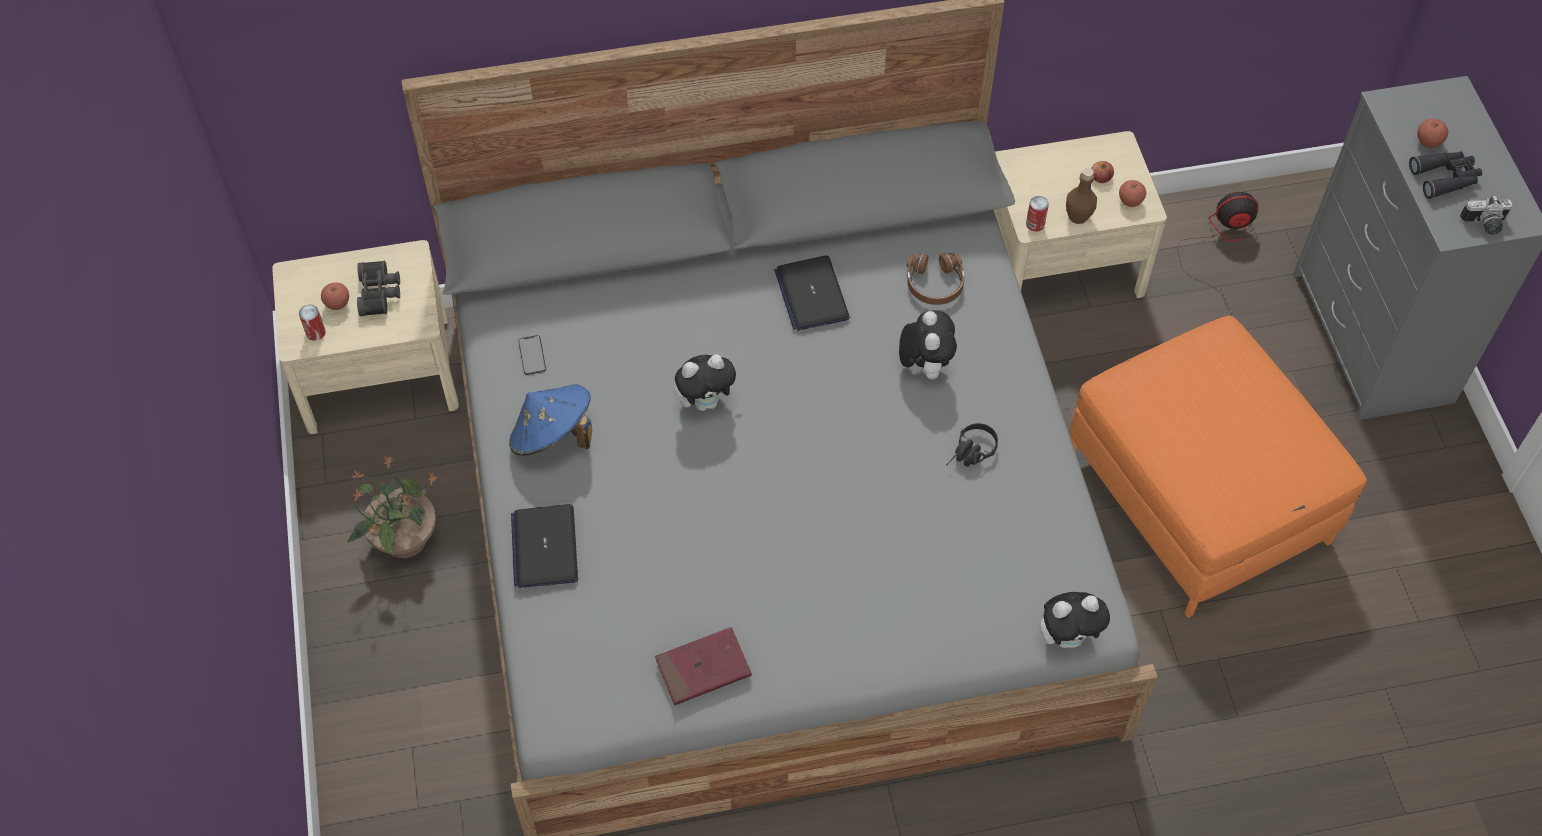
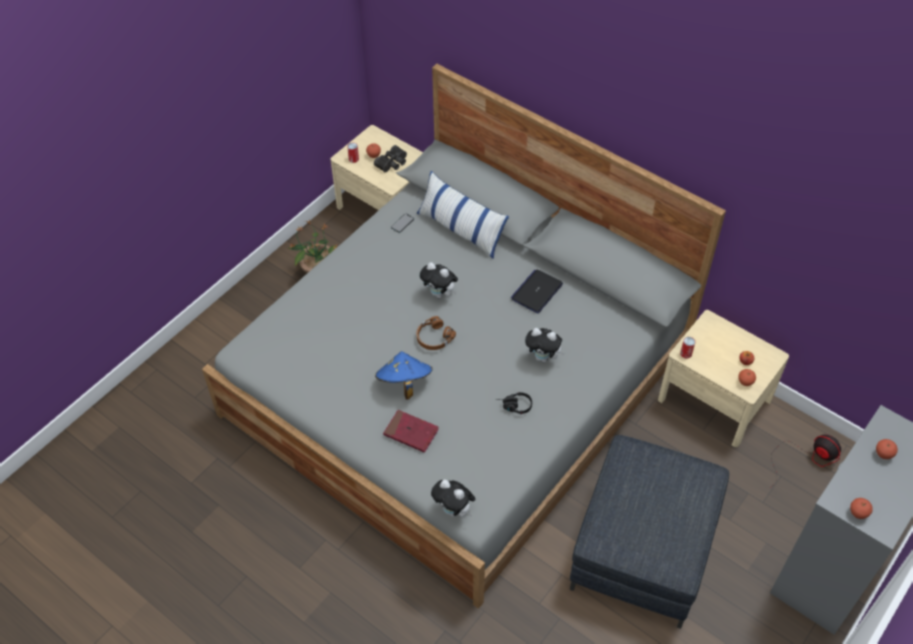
camera: 50 degrees right, 5 degrees down
(544, 547) = (314, 291): laptop -> none
(553, 437) = (370, 257): blue hat -> blue hat (404, 383)
(617, 297) = (461, 229): none -> pillow
(703, 668) = (306, 383): red book -> red book (411, 432)
(924, 366) = (543, 357): plush toy -> plush toy turned 60 degrees clockwise
(935, 284) = (593, 331): brown headphones -> brown headphones (434, 338)
(1078, 216) = (710, 367): brown bottle -> none
(1198, 497) = (643, 549): orange ottoman -> grey ottoman
(1445, 178) = (868, 476): black binoculars -> none
(1484, 225) = (858, 513): camera -> apple

